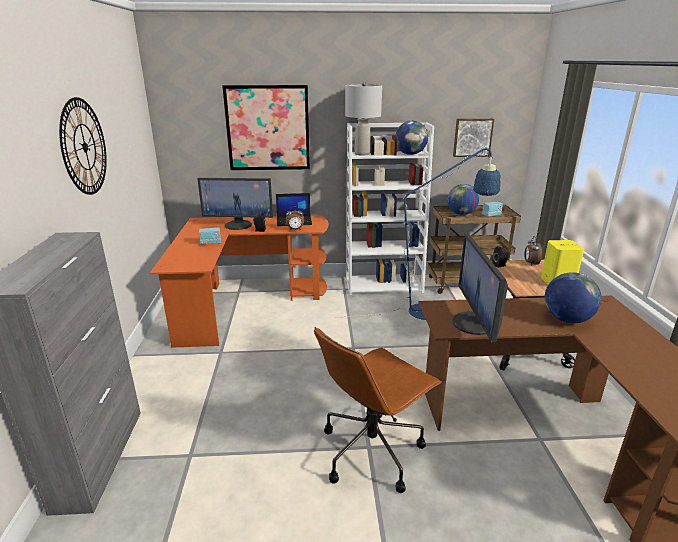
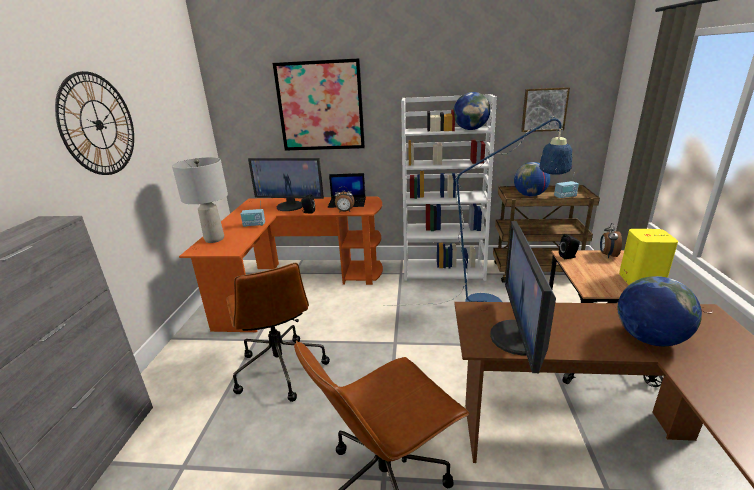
camera: 10 degrees right, 0 degrees up
(252, 374) = (280, 368): none -> brown office chair
(362, 154) = (417, 130): grey table lamp -> grey table lamp (214, 239)

